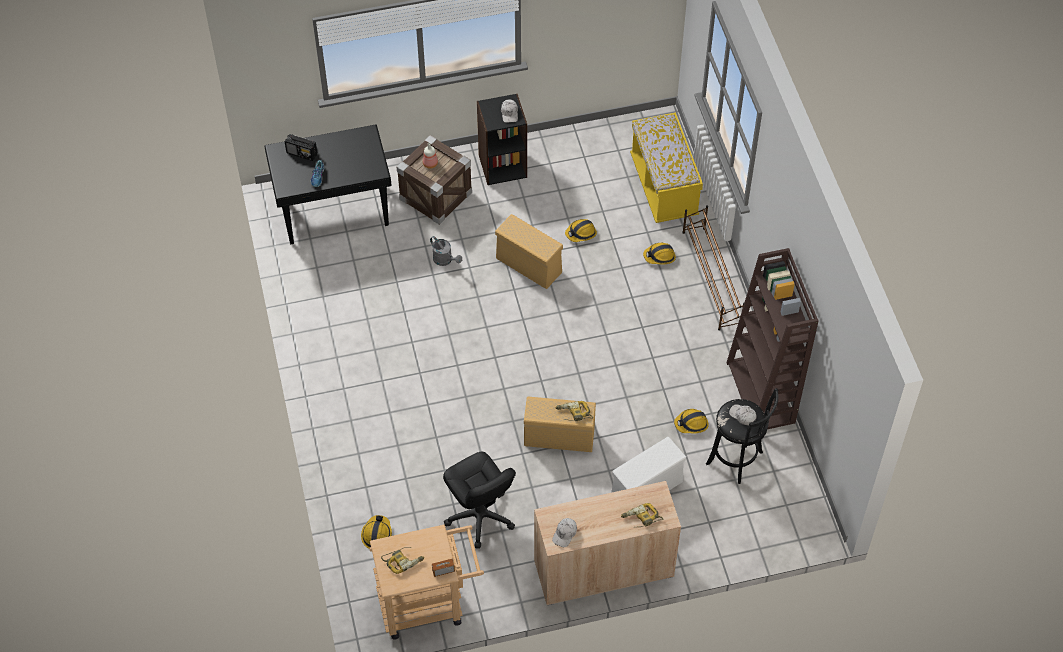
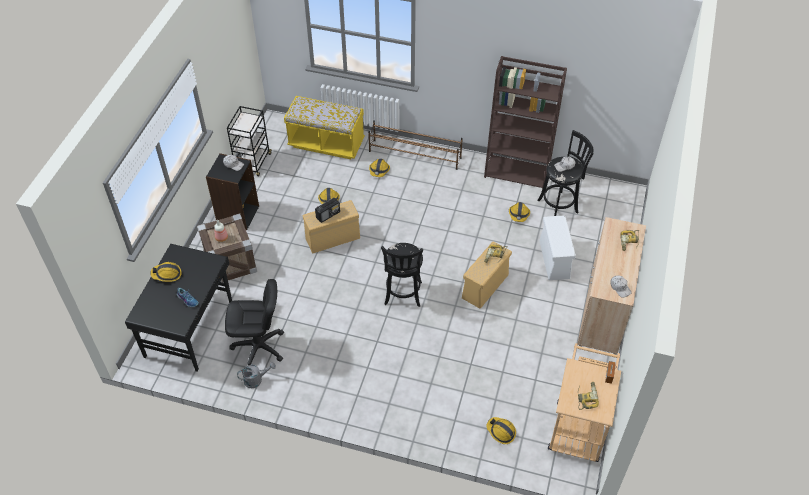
camera: 60 degrees left, 5 degrees down
(302, 153) = (156, 300): radio -> radio (328, 215)
(337, 144) = (167, 274): none -> hard hat
(445, 260) = (291, 282): grey watering can -> grey watering can (256, 380)
(479, 516) = (522, 361): black office chair -> black office chair (259, 347)
(494, 366) = (403, 295): none -> black stool
(584, 138) = (253, 163): none -> black cart

